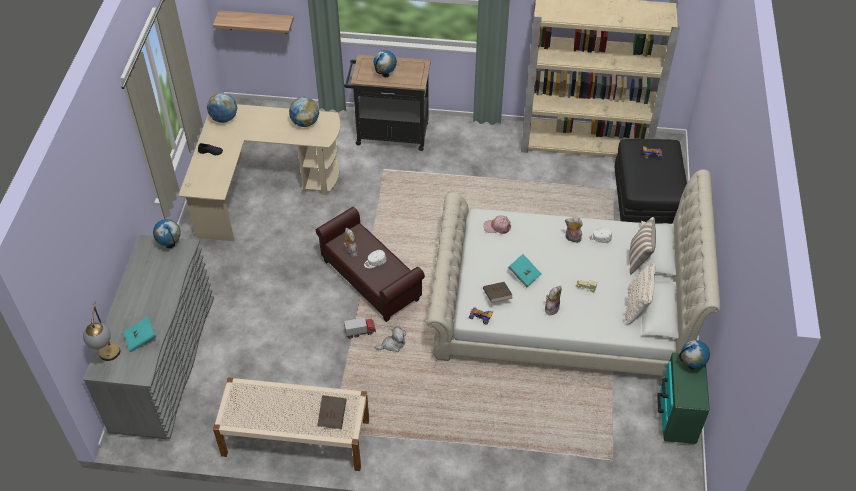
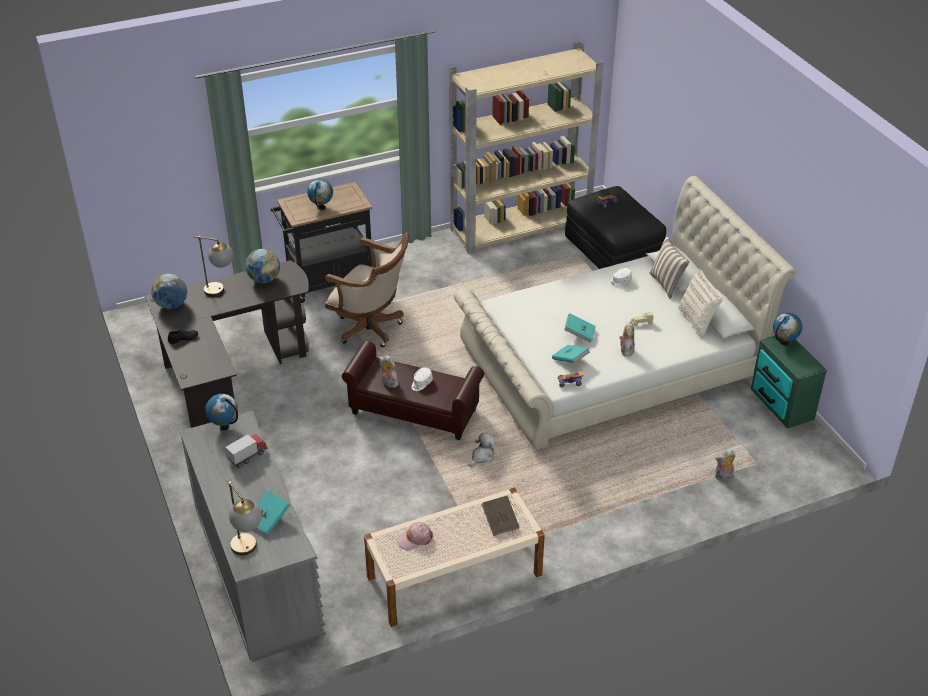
camera: 30 degrees left, 10 degrees down
(257, 22) = (153, 199): shelf -> none
(259, 188) = (227, 376): beige desk -> black desk
(266, 121) = (221, 291): none -> table lamp
(360, 332) = (441, 459): toy truck -> toy truck (247, 456)
(392, 191) = (371, 329): none -> office chair
(497, 227) = (521, 305): pink cap -> pink cap (415, 539)
(497, 296) = (570, 360): brown book -> turquoise book
(572, 239) = (596, 290): plush toy -> plush toy (723, 477)

